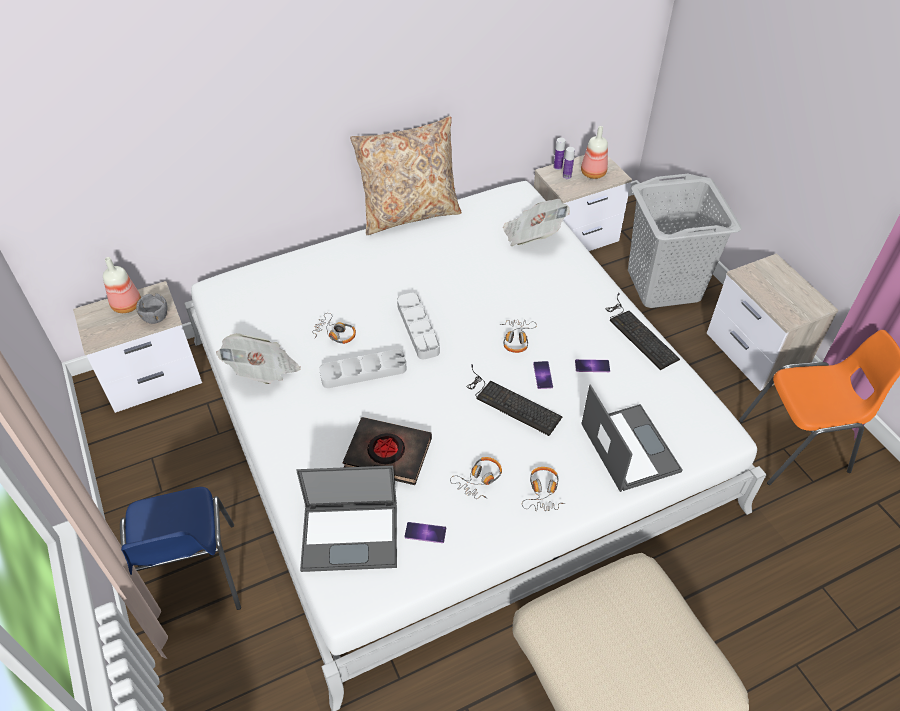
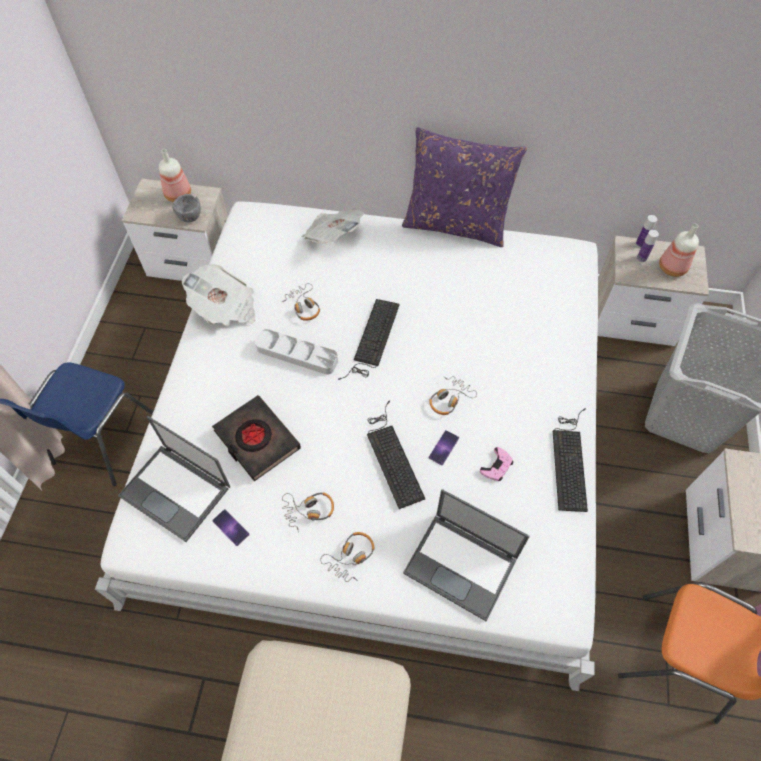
camera: 35 degrees right, 10 degrees up
(409, 214) = (456, 224): beige pillow -> purple pillow
(418, 328) = (372, 340): grey tray -> keyboard
(533, 235) = (550, 304): newspaper -> newspaper (333, 236)
(592, 366) = (496, 466): phone -> pink game controller
(628, 446) = (462, 565): laptop -> laptop turned 105 degrees clockwise

